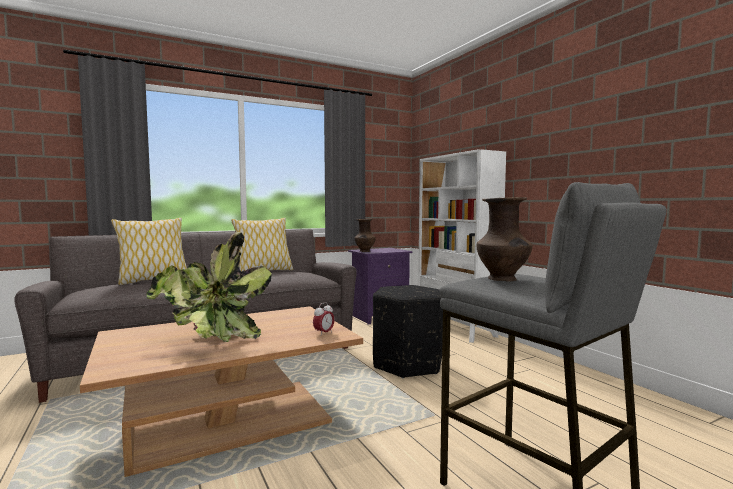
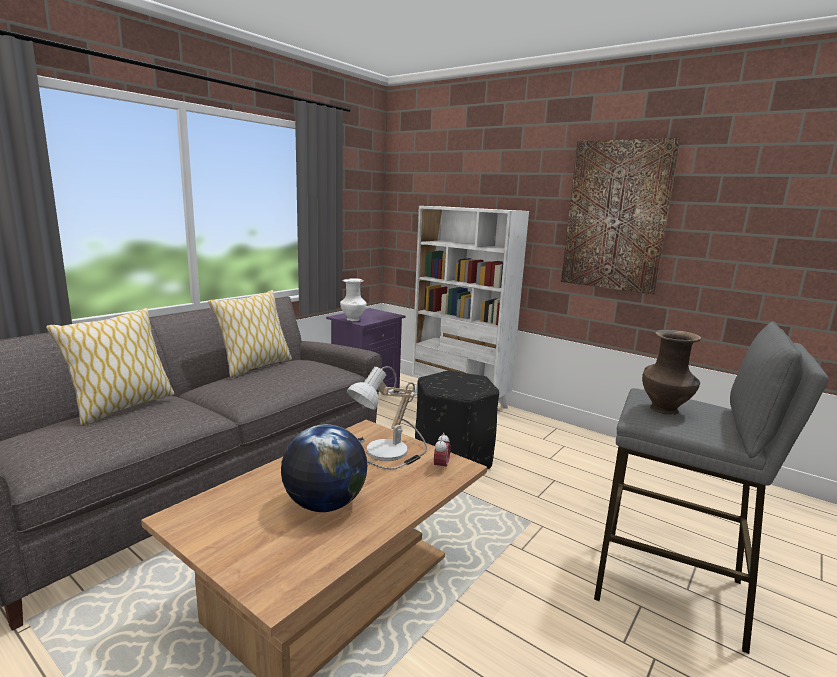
camera: 25 degrees left, 10 degrees up
(208, 339) = (324, 504): potted plant -> globe
(296, 322) = (388, 453): none -> table lamp
(365, 251) = (353, 320): brown vase -> white vase
(579, 142) = (616, 216): none -> picture

